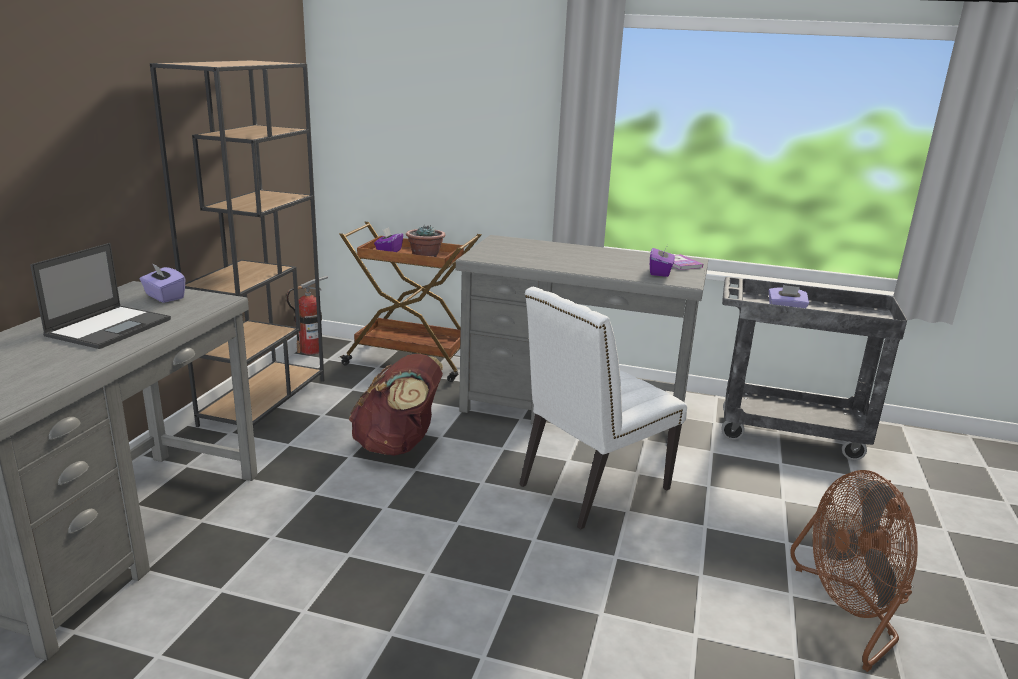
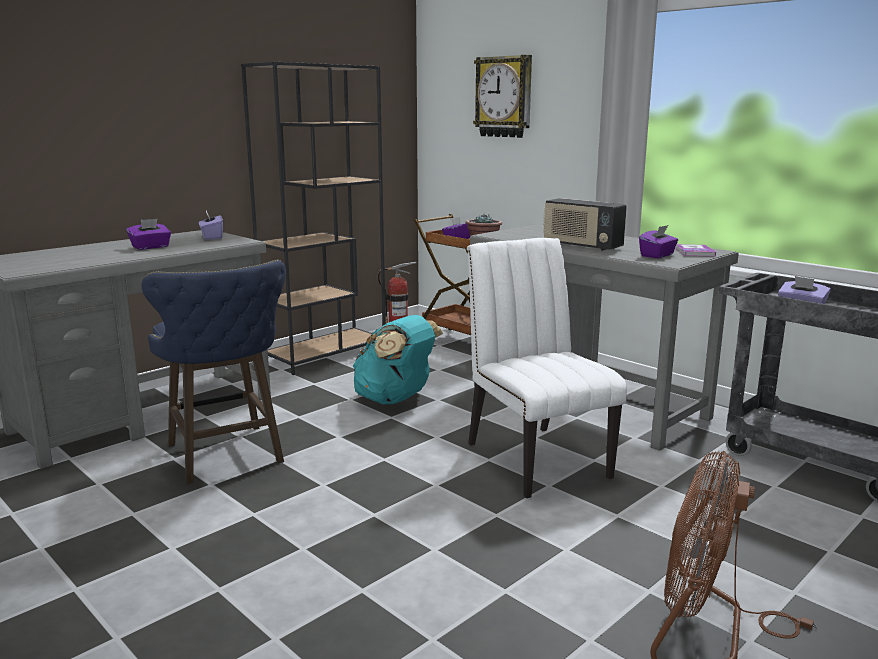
camera: 30 degrees right, 5 degrees down
(110, 327) = (151, 247): laptop -> purple tissue box
(283, 567) = (226, 456): none -> blue stool
(398, 445) = (395, 399): brown backpack -> turquoise backpack
(432, 97) = (504, 97): none -> wall clock
(581, 266) = (581, 246): none -> radio
(594, 486) = (537, 461): white chair -> white chair turned 75 degrees clockwise

